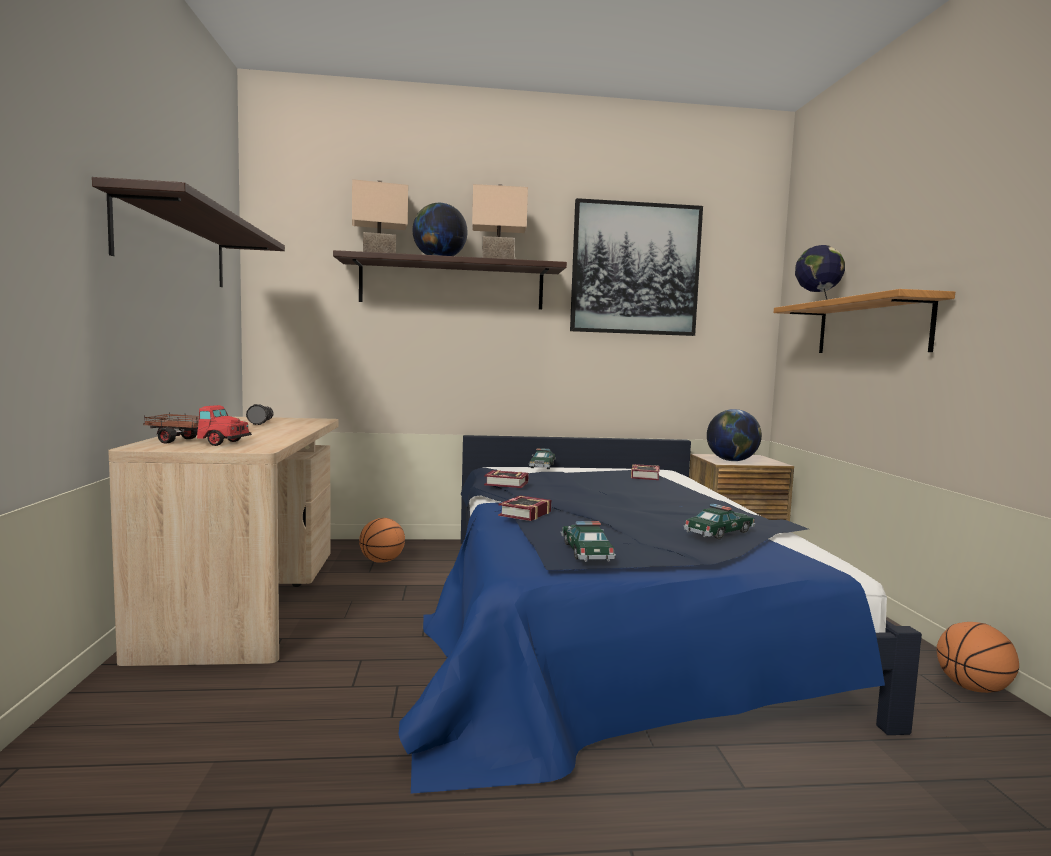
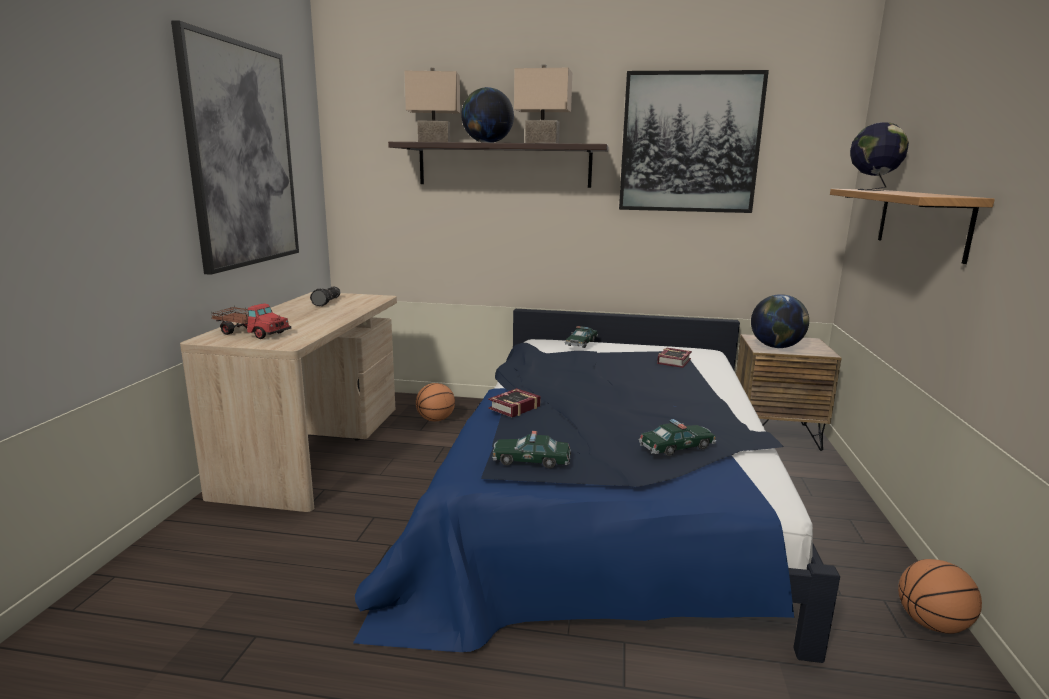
camera: 15 degrees right, 10 degrees up
(175, 245) = (242, 156): shelf -> picture
(508, 484) = (526, 368): book -> none
(586, 552) = (531, 460): toy car -> toy car turned 90 degrees counterclockwise

